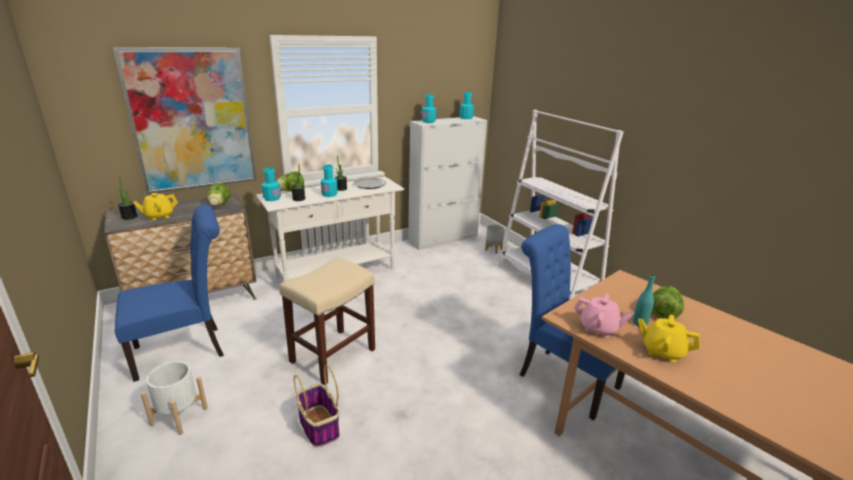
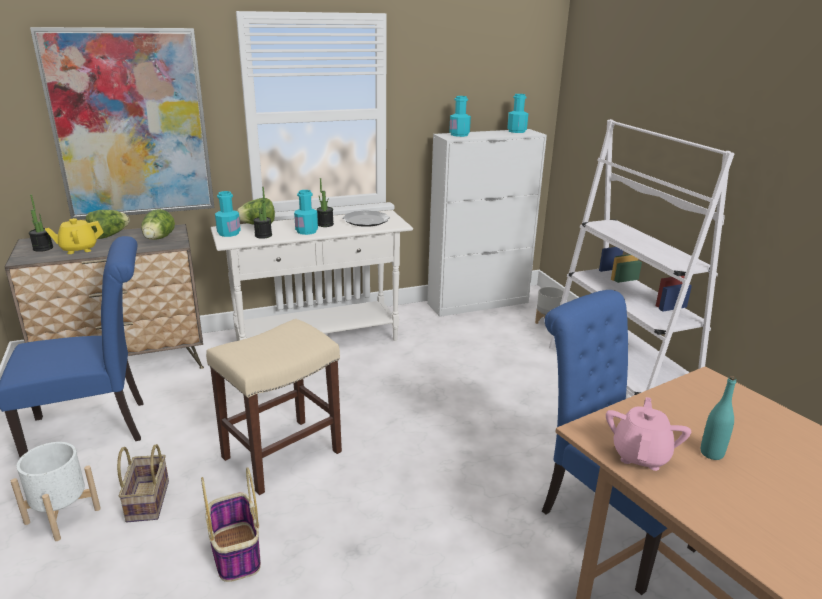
camera: 10 degrees right, 0 degrees up
(241, 397) = (147, 500): none -> basket
(598, 328) = (640, 455): pink teapot -> pink teapot turned 105 degrees counterclockwise
(662, 351) = (736, 502): yellow teapot -> none
(663, 313) = (756, 440): lettuce -> lettuce (109, 235)

